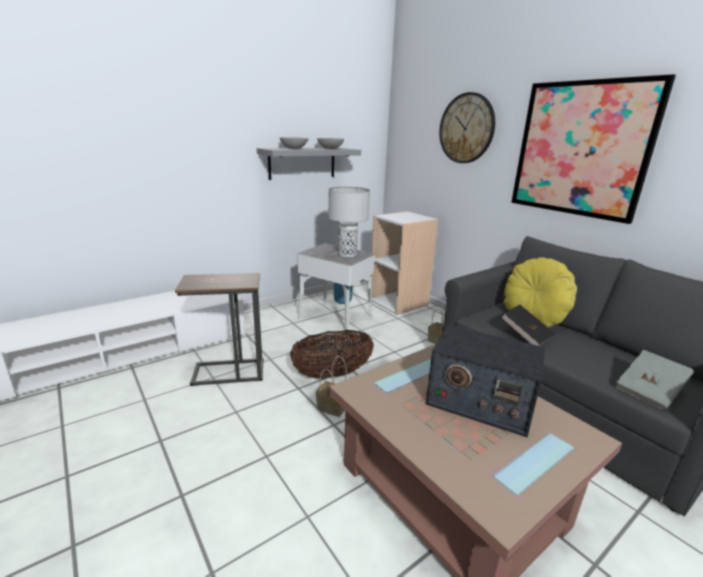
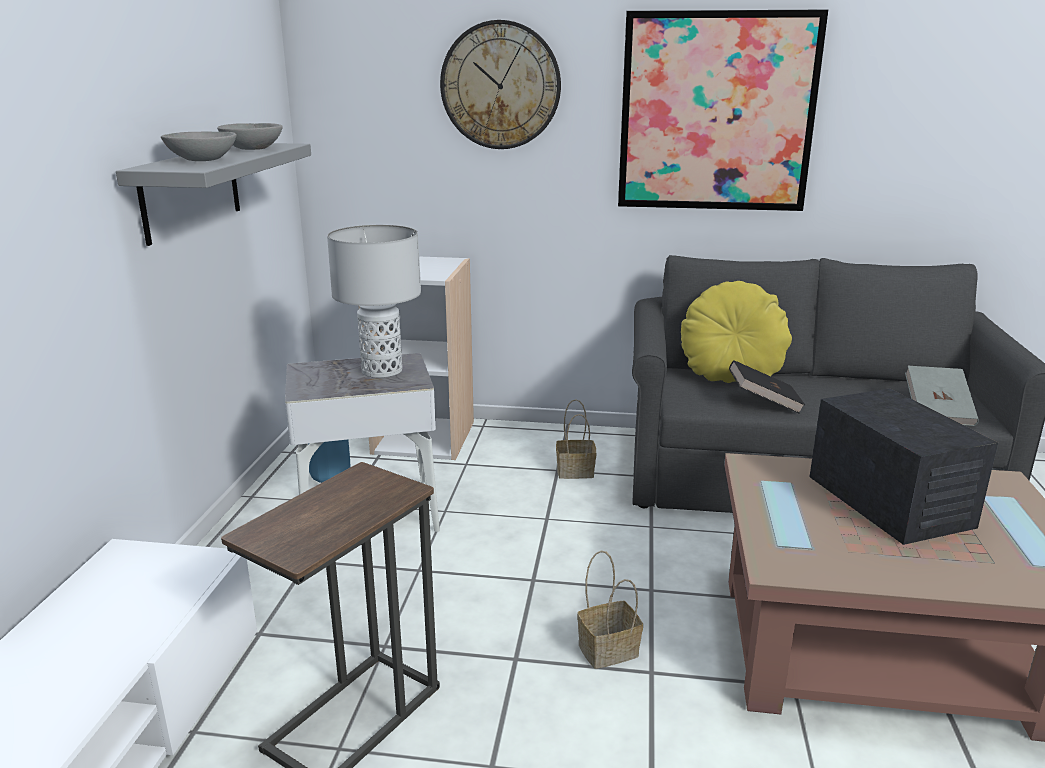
camera: 45 degrees left, 0 degrees up
(332, 374) = (525, 604): basket -> none
(478, 402) = (889, 501): radio -> radio turned 90 degrees counterclockwise

